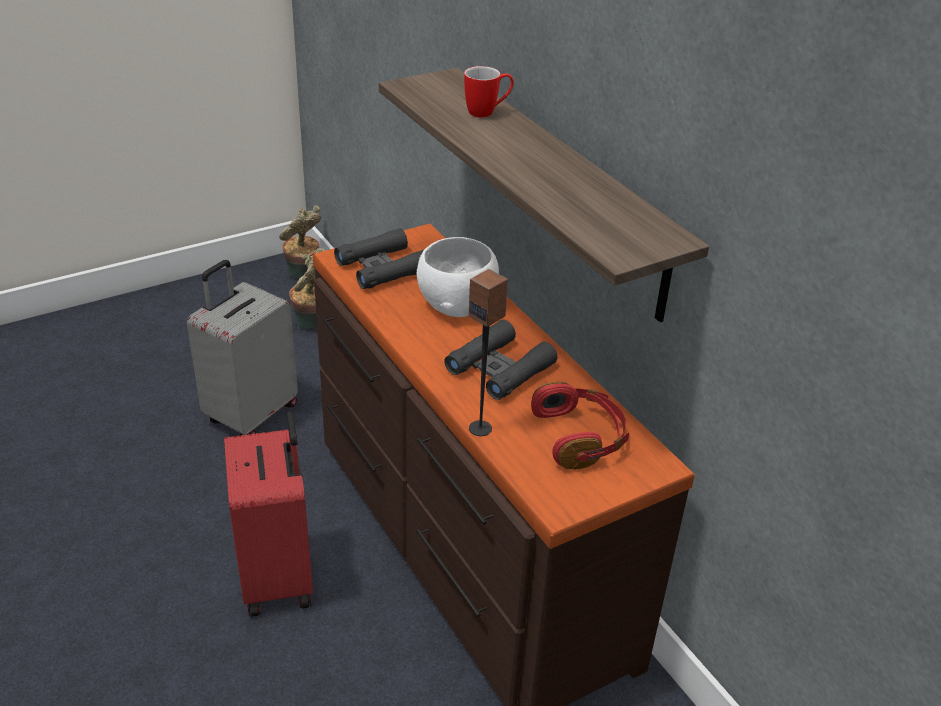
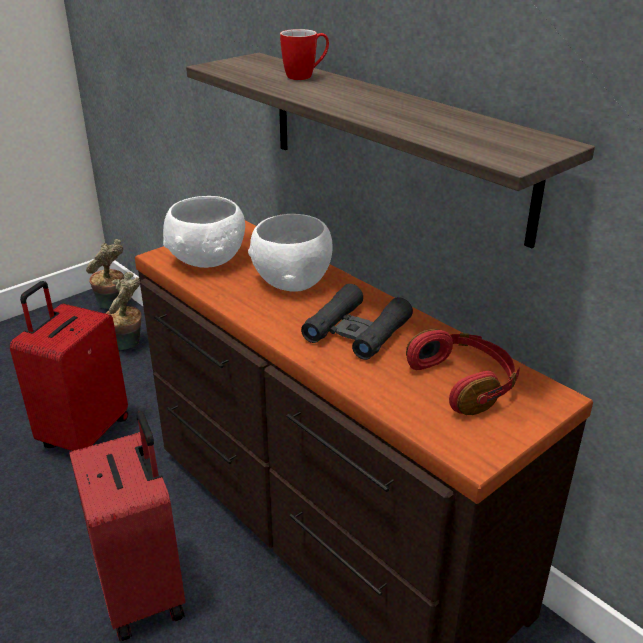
camera: 10 degrees left, 5 degrees down
(250, 413) = (84, 433): grey suitcase -> red suitcase
(382, 268) = (208, 259): black binoculars -> white bowl
(480, 428) = (359, 389): speaker -> none

